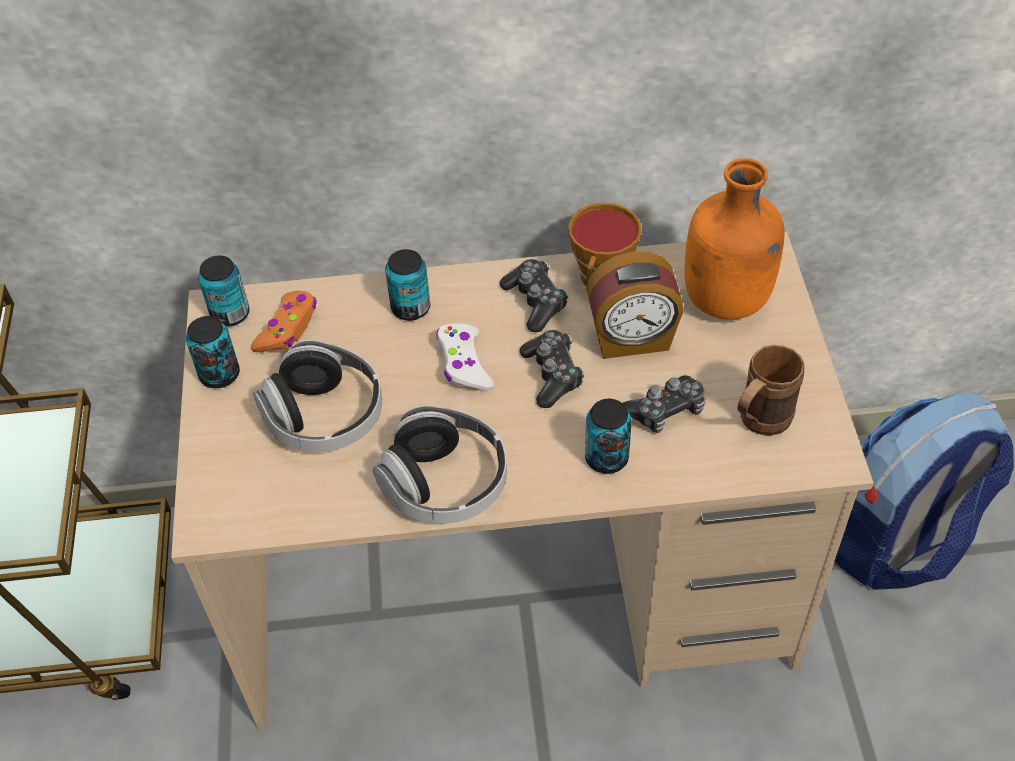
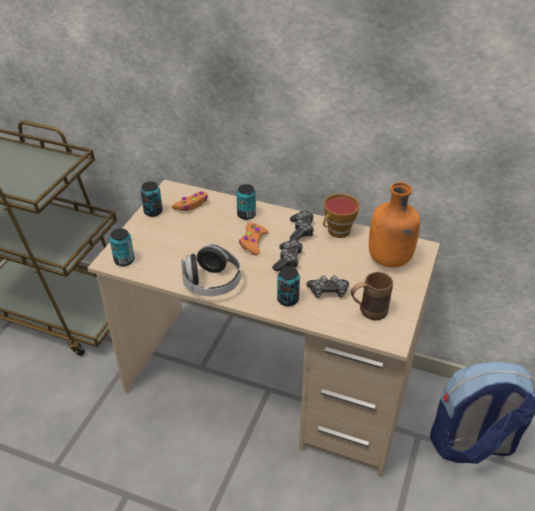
camera: 25 degrees right, 10 degrees down
(230, 314) = (173, 192): can -> can (124, 260)
(325, 416) = (182, 241): headphones -> none
(463, 363) = (253, 242): white game controller -> orange game controller
(632, 339) = (333, 259): alarm clock -> none

